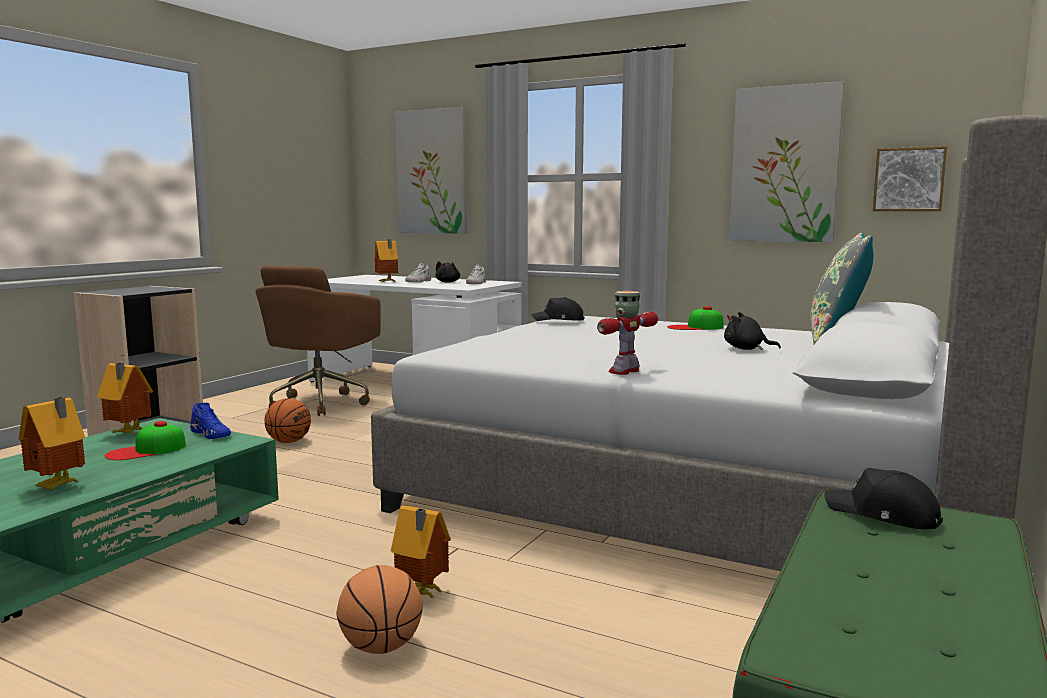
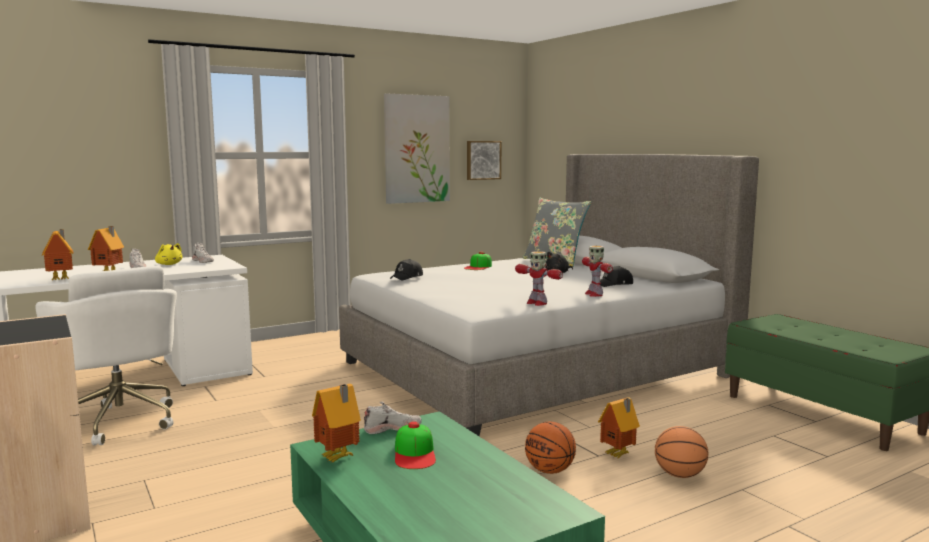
camera: 60 degrees left, 0 degrees up
(59, 486) = (491, 487): toy house -> toy house (62, 279)
(211, 434) = (392, 428): blue shoe -> white shoe
(289, 442) = (234, 451): basketball -> basketball (550, 470)
(322, 403) = (119, 421): brown office chair -> white office chair
(432, 172) = (79, 147): picture -> none
(448, 282) = (169, 264): black plush toy -> yellow plush toy
(517, 361) = (536, 303): none -> toy robot
(882, 515) = (766, 323): black cap -> black cap (614, 284)

